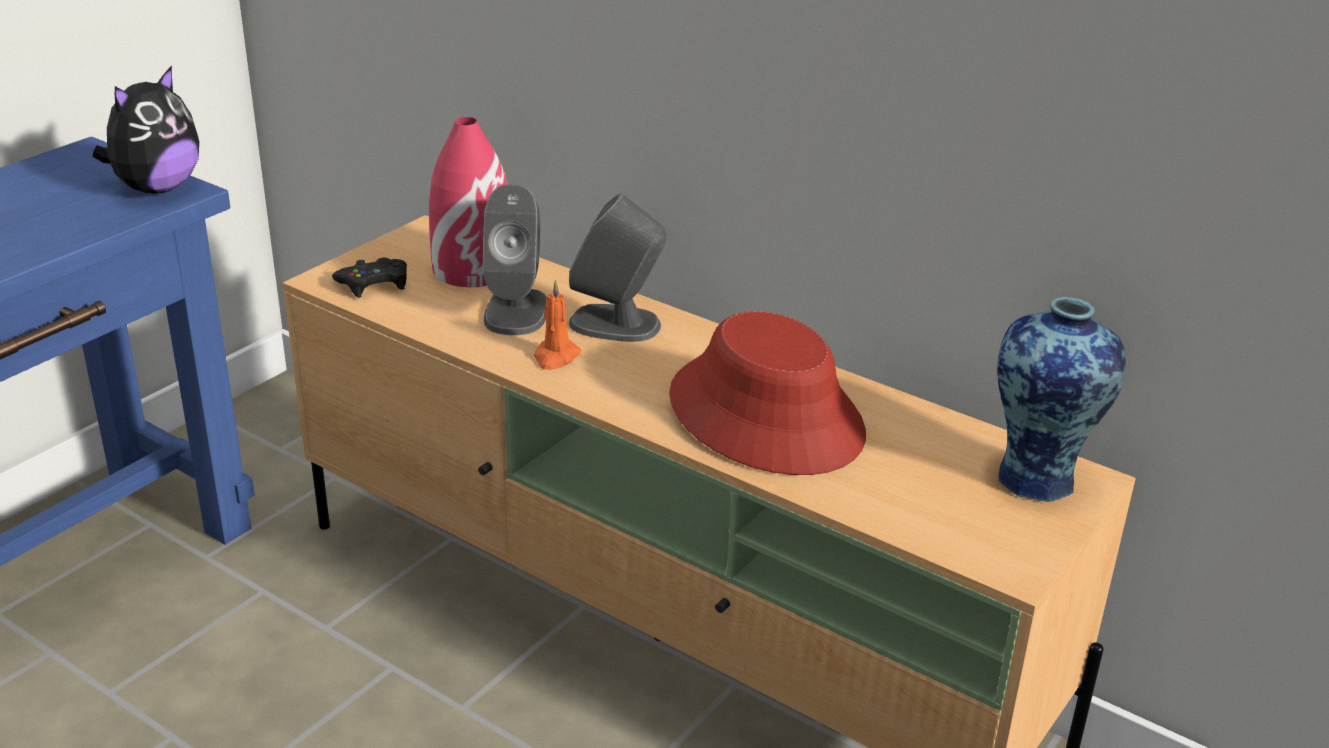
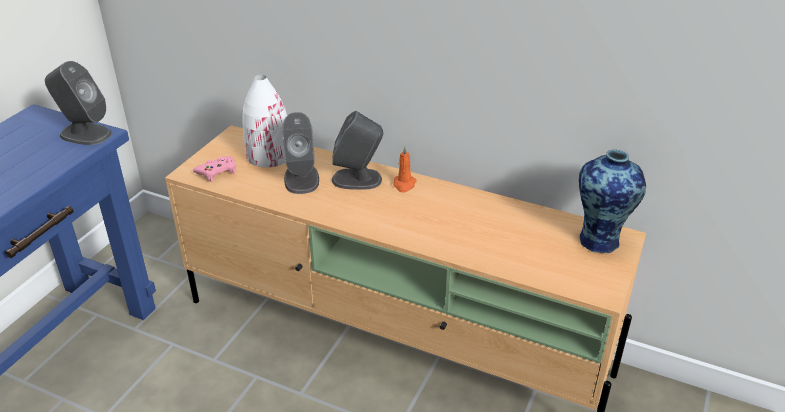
camera: 10 degrees left, 5 degrees up
(156, 188) = (85, 134): plush toy -> grey speaker
(374, 284) = (217, 172): black game controller -> pink game controller
(472, 268) = (268, 155): red vase -> white vase
(555, 357) = (332, 204): orange candle -> orange candle (404, 184)
(766, 415) = (453, 223): red hat -> none

